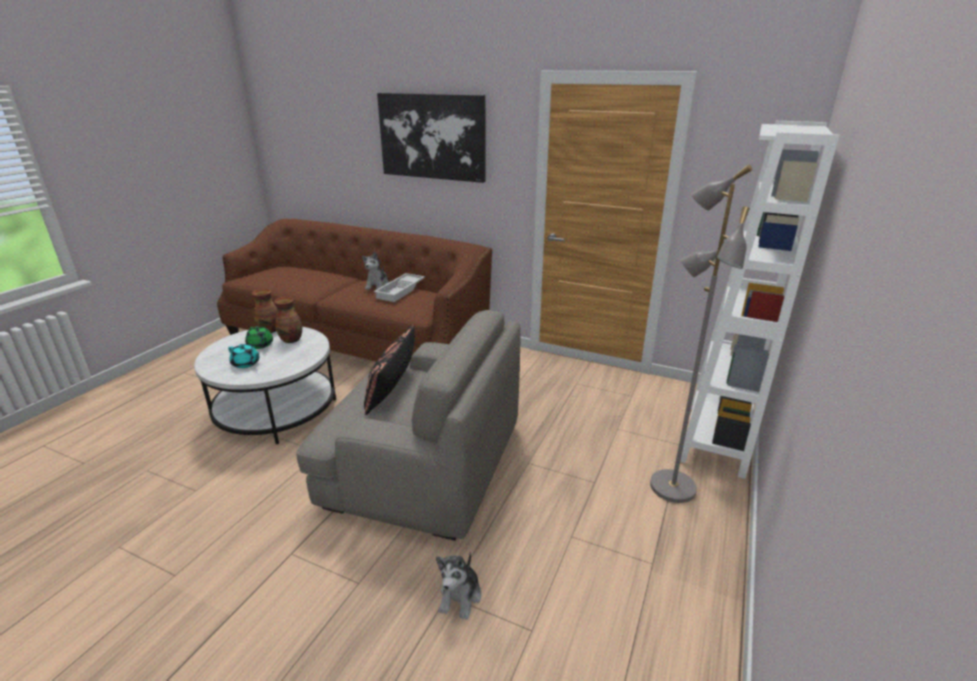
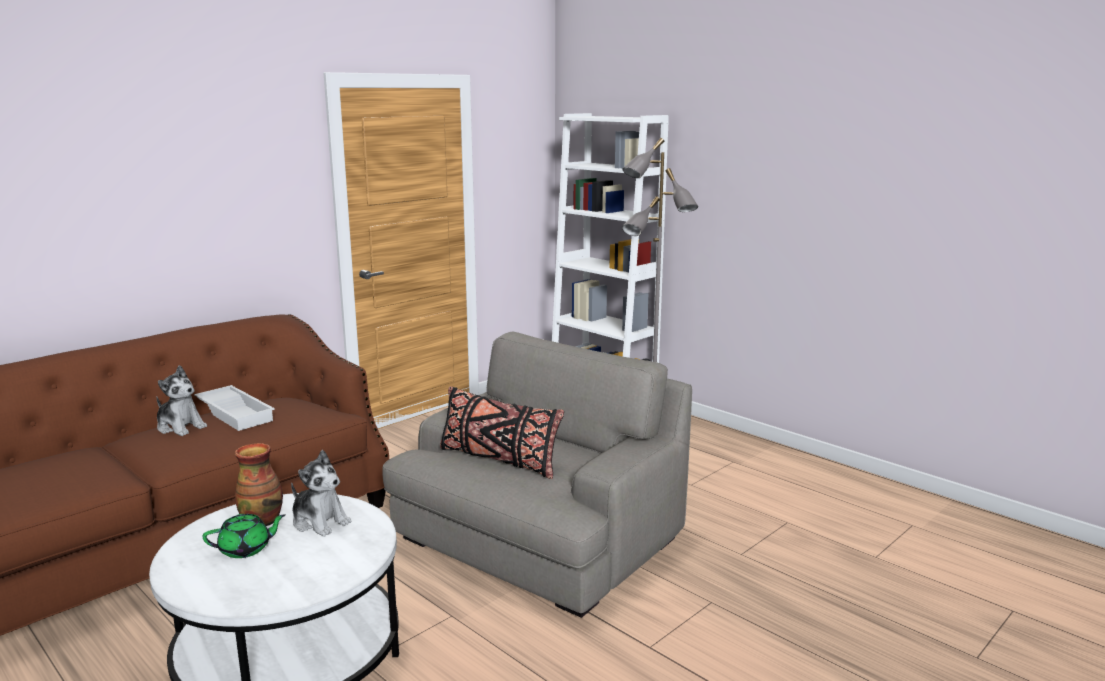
camera: 70 degrees left, 10 degrees down
(246, 364) = (308, 562): turquoise teapot -> none
(270, 330) = (191, 540): vase -> none
(432, 137) = (172, 170): picture -> none
(460, 596) = (744, 547): plush toy -> plush toy (320, 521)

